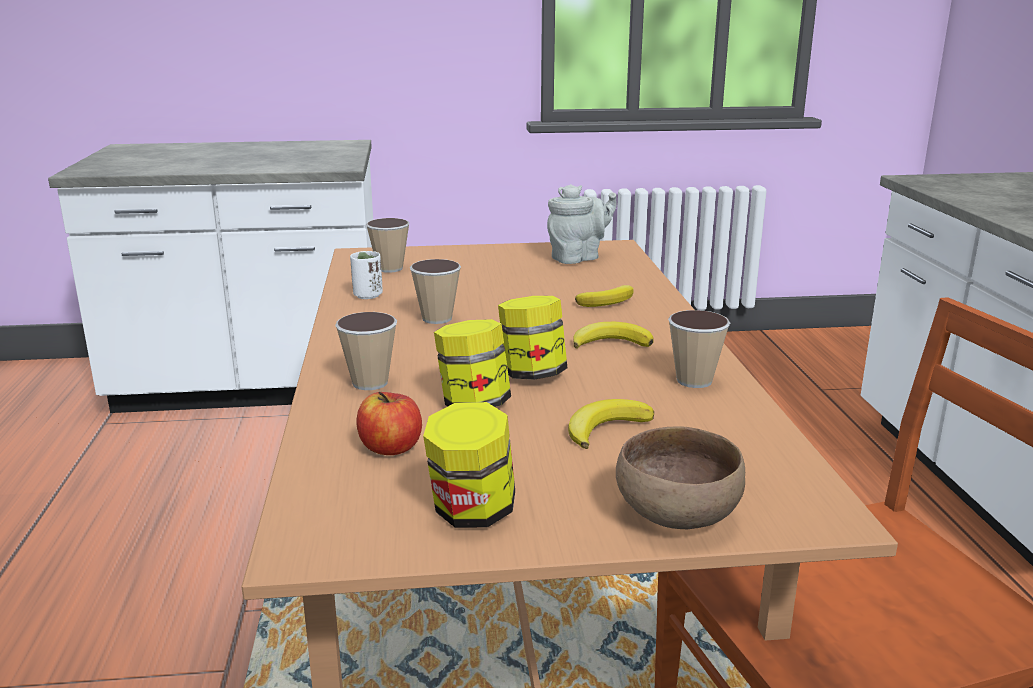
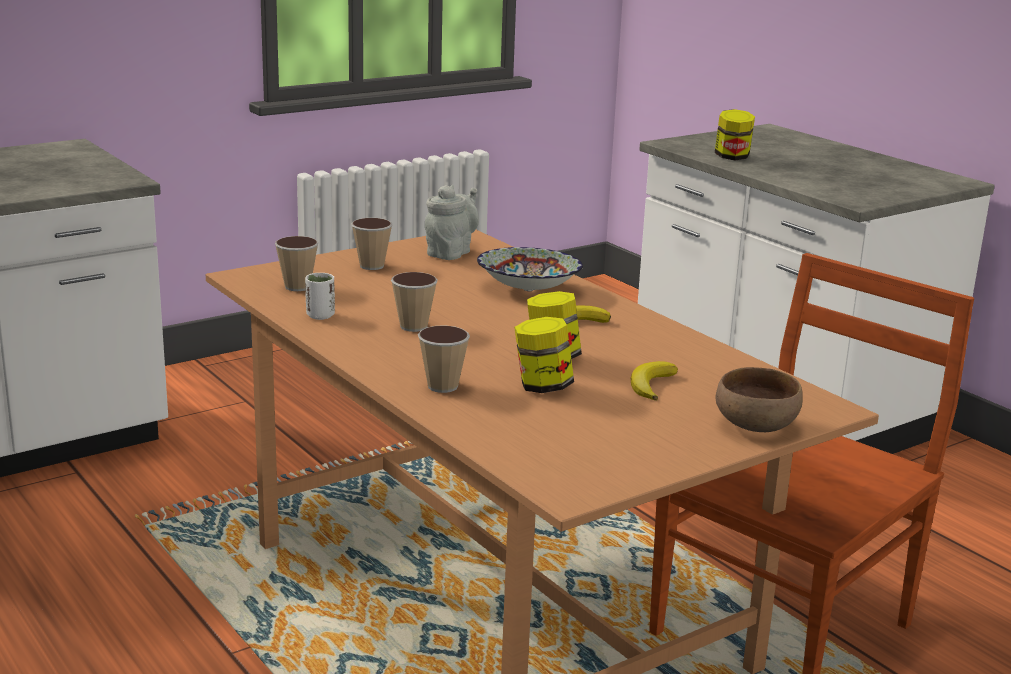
camera: 30 degrees left, 0 degrees up
(391, 448) = (530, 426): apple -> none
(472, 512) = (639, 452): jar -> jar (732, 157)
(608, 301) = (528, 289): banana -> bowl
(694, 381) = (667, 342): cup -> cup (371, 266)

